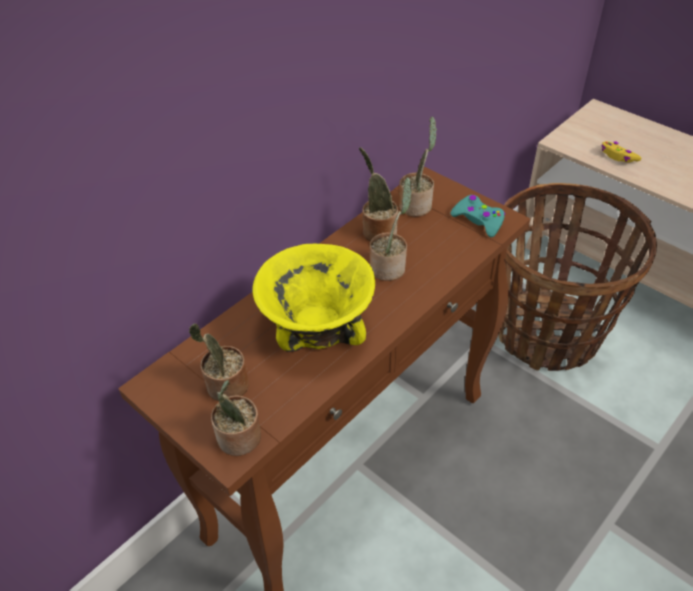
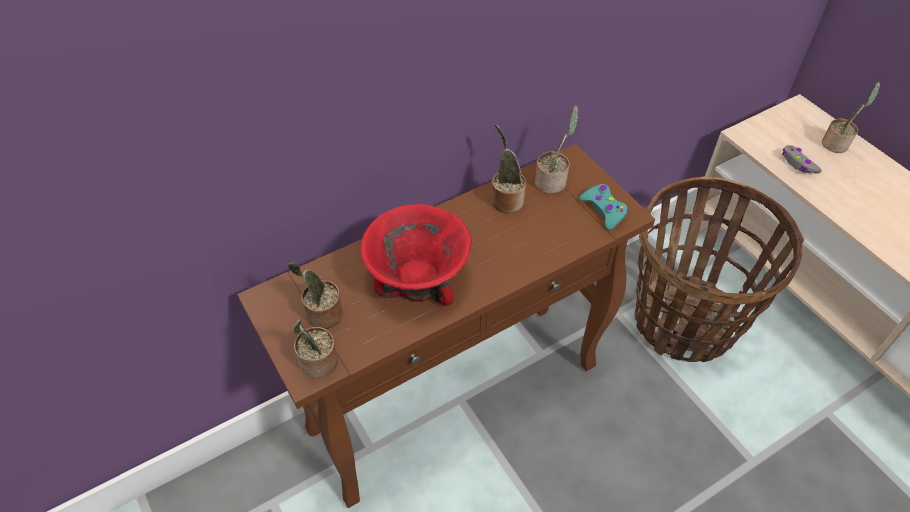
camera: 15 degrees right, 5 degrees up
(318, 328) = (419, 280): yellow bowl -> red bowl
(389, 267) = (503, 238): potted plant -> potted plant (836, 144)
(618, 156) = (798, 163): yellow game controller -> grey game controller

